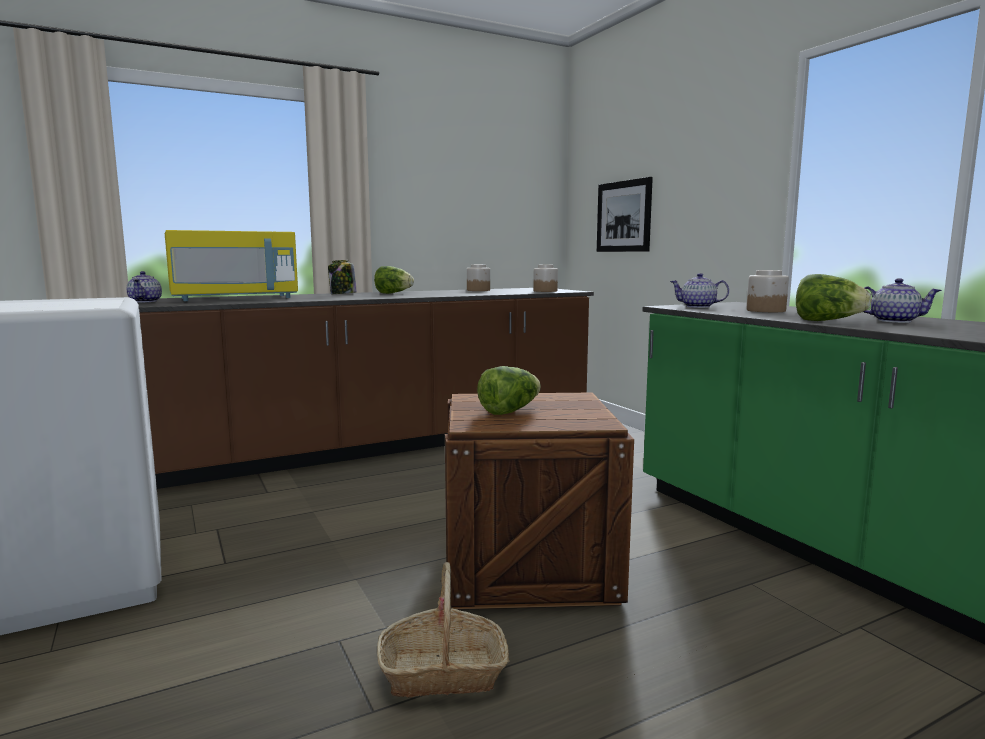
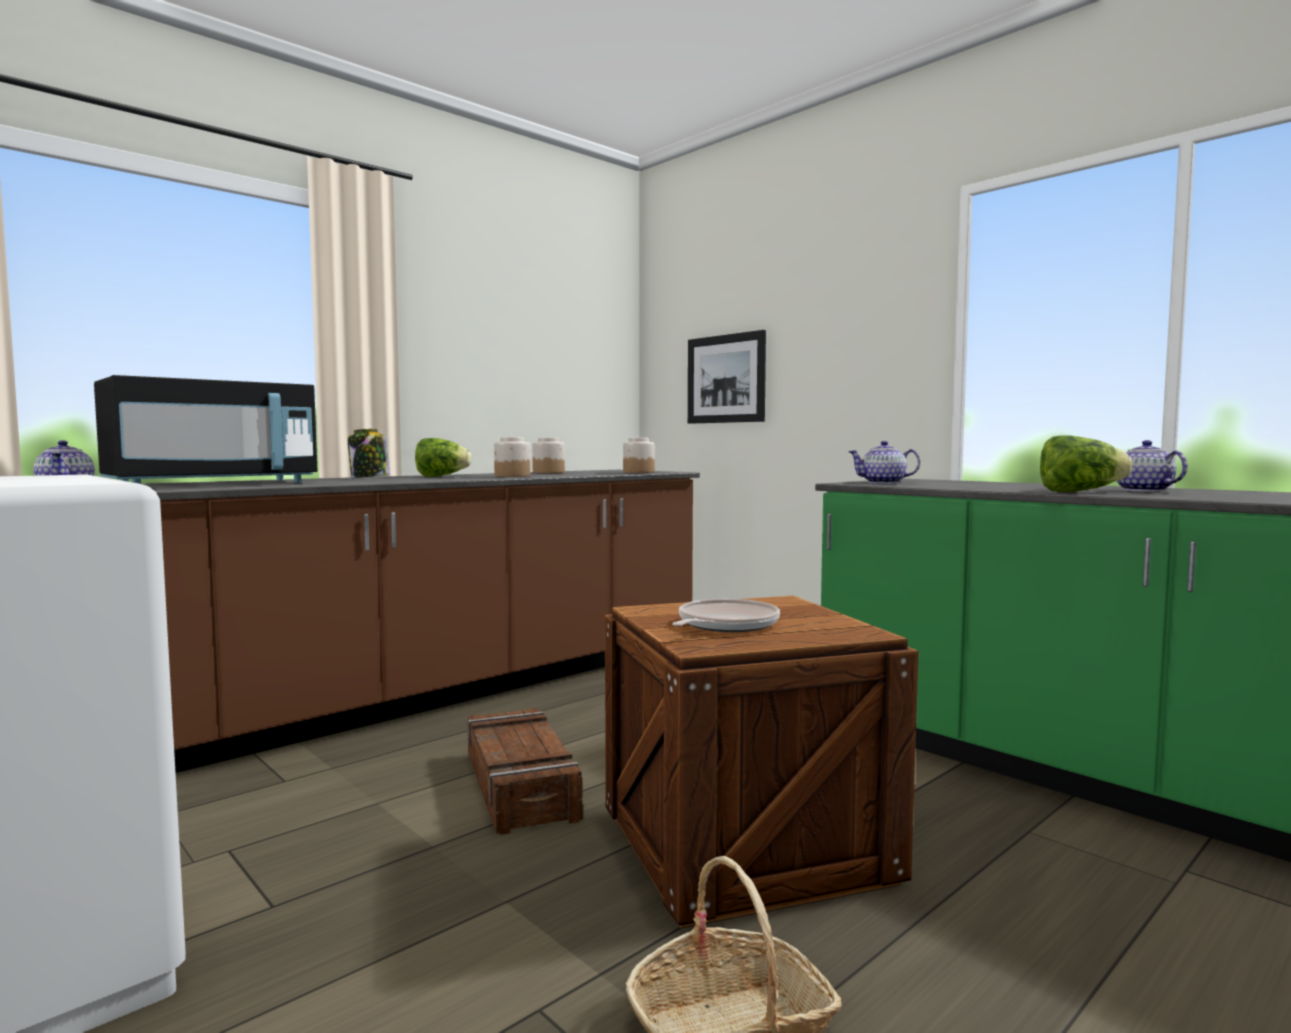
camera: 15 degrees left, 5 degrees down
(234, 298) = (213, 484): yellow microwave -> black microwave
(407, 510) = (521, 784): none -> crate
(509, 411) = (724, 625): lettuce -> frying pan
(765, 310) = (973, 485): jar -> jar (512, 476)
(893, 321) = (1144, 490): teapot -> teapot turned 120 degrees counterclockwise

